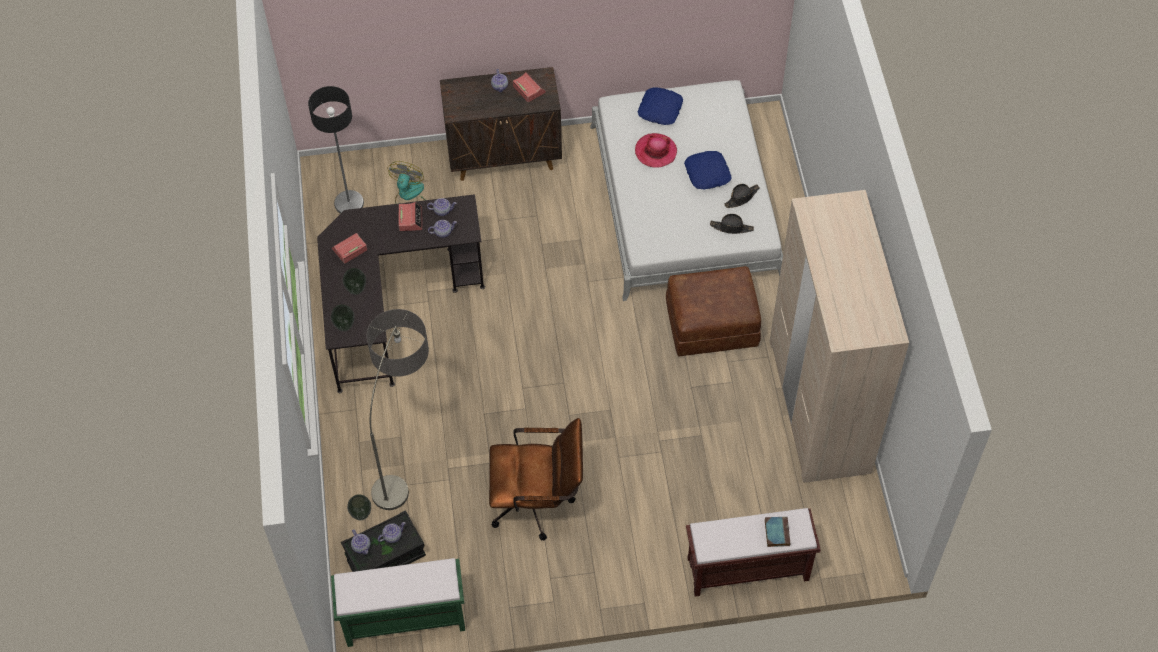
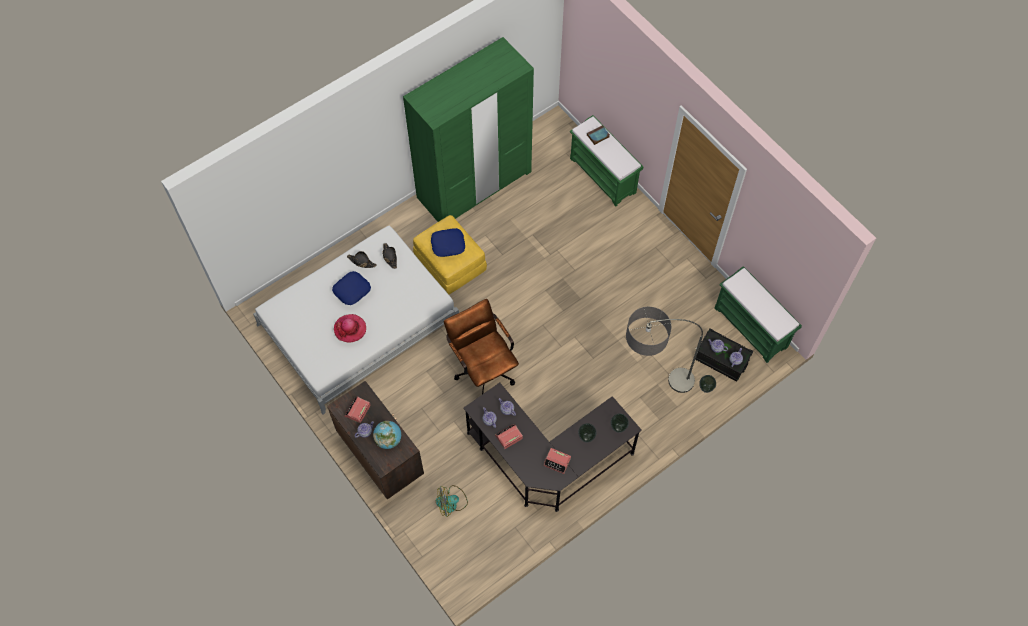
camera: 120 degrees left, 5 degrees up
(349, 203) = (481, 541): floor lamp -> none
(476, 102) = (388, 439): none -> globe
(538, 502) = (632, 297): brown office chair -> brown office chair (483, 368)
(660, 110) = (309, 344): blue pillow -> blue pillow (448, 244)
(712, 324) = (449, 263): brown ottoman -> yellow ottoman
(746, 570) = (603, 176): brown bench -> green bench
(819, 405) = (474, 184): beige wardrobe -> green wardrobe

